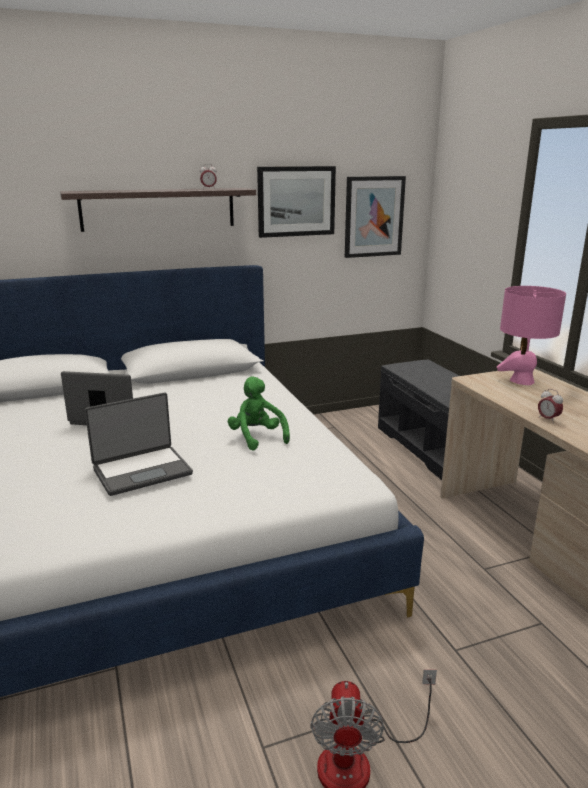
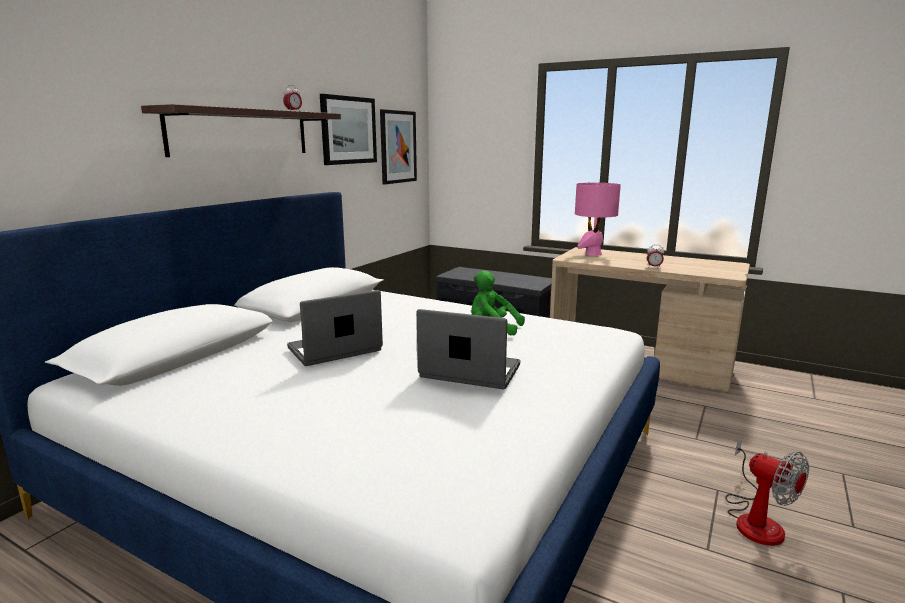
camera: 40 degrees left, 5 degrees down
(142, 471) = (469, 372): laptop -> laptop turned 90 degrees counterclockwise

